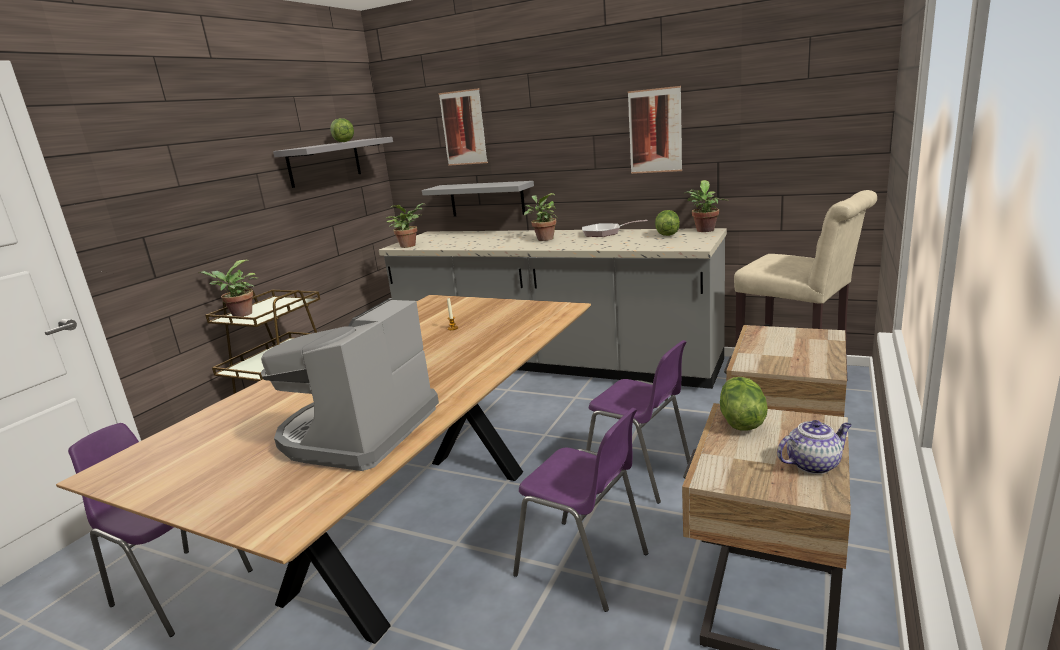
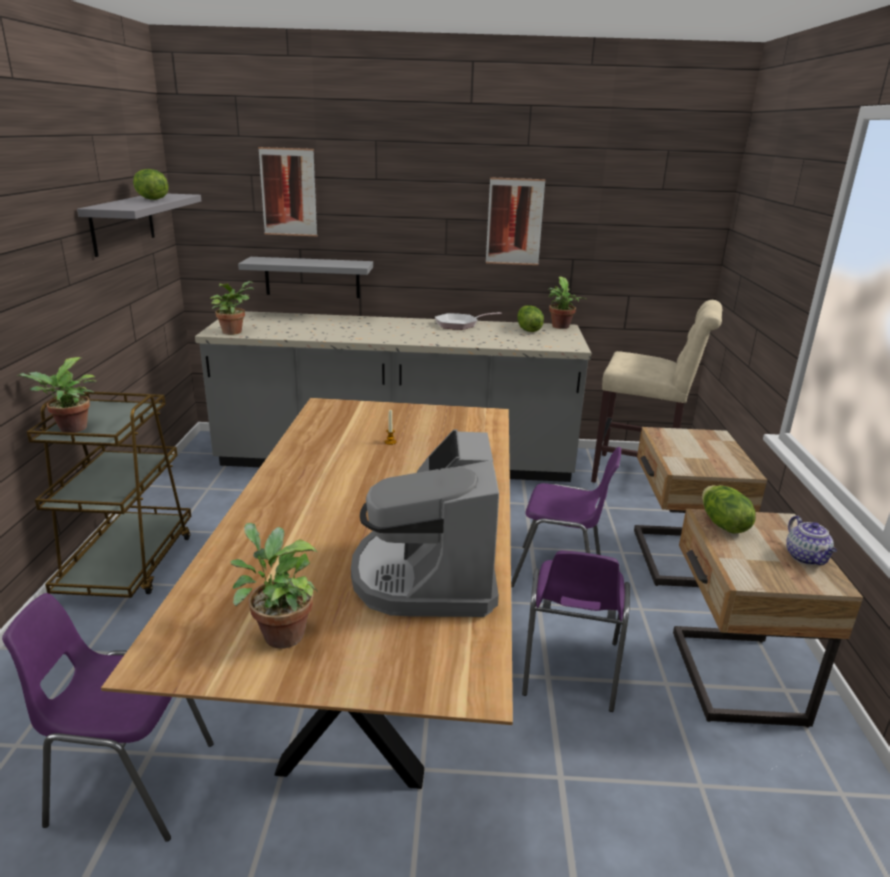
camera: 25 degrees left, 5 degrees up
(543, 239) = (398, 329): potted plant -> potted plant (279, 633)
(585, 565) = (569, 670): purple chair -> purple chair turned 90 degrees clockwise
(813, 464) = (806, 558): teapot -> teapot turned 120 degrees clockwise

